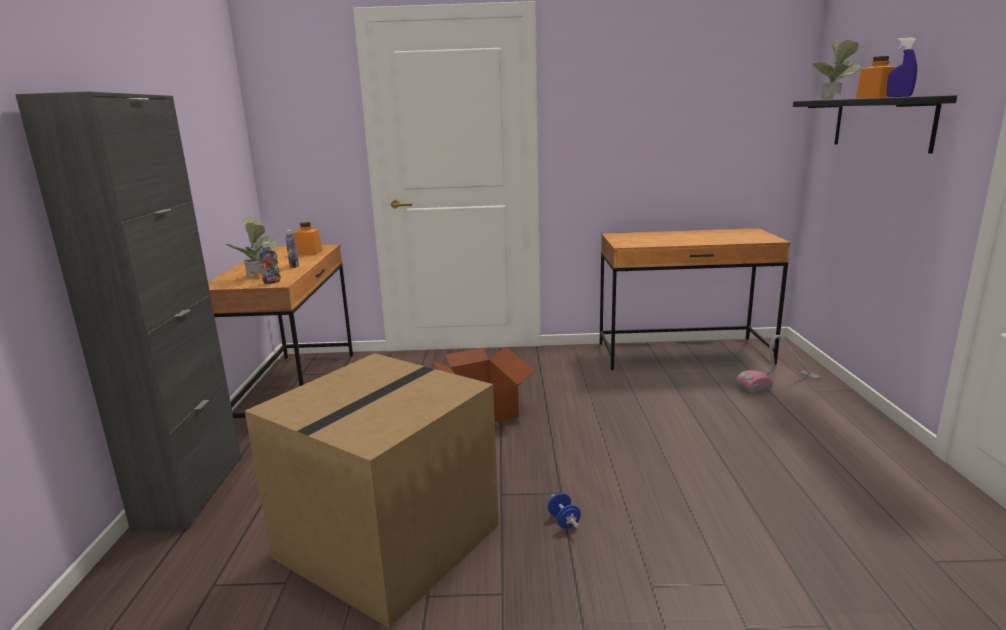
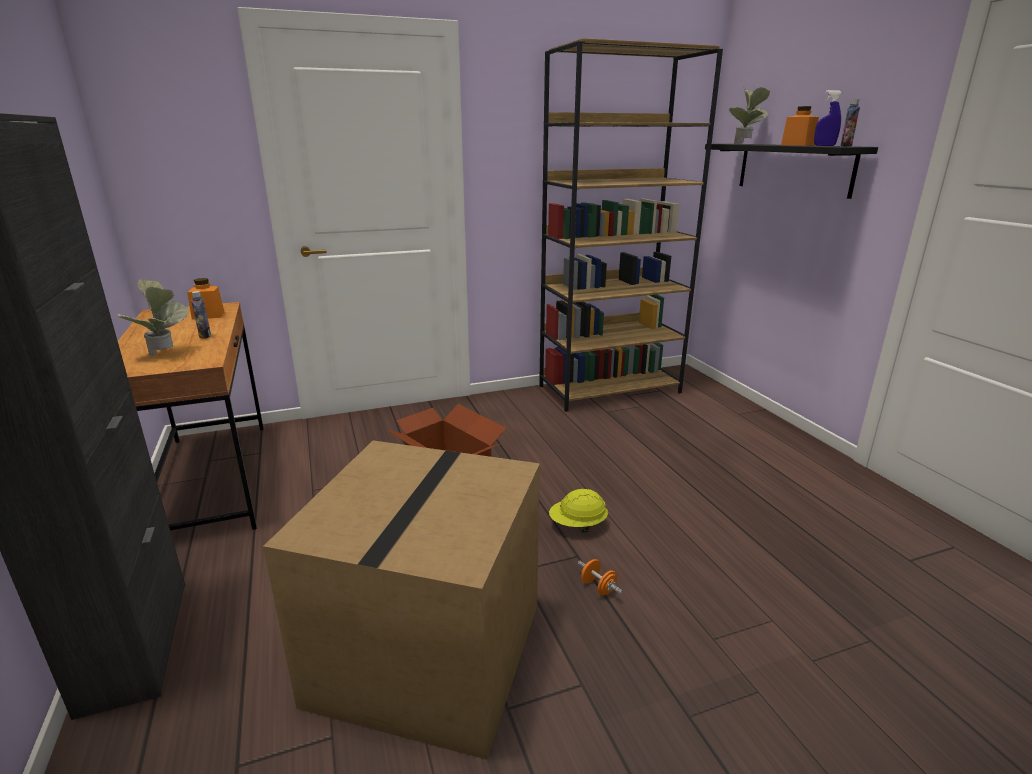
camera: 20 degrees left, 5 degrees up
(272, 282) = (193, 361): bottle -> bottle (846, 146)
(564, 521) = (598, 587): blue dumbbell -> orange dumbbell
(576, 467) = (577, 525): none -> yellow hard hat
(683, 353) = (610, 389): brown desk -> brown bookcase
(778, 382) = (704, 409): vacuum cleaner -> none

